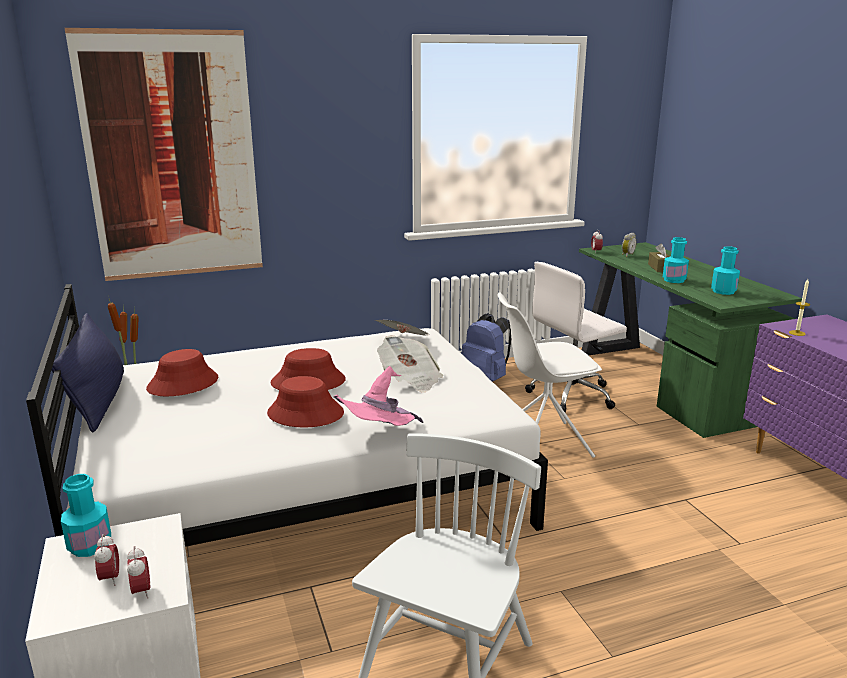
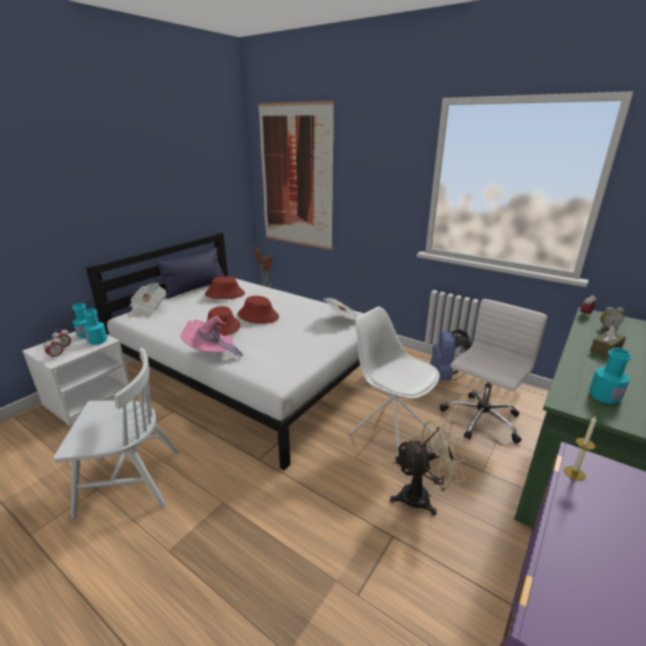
camera: 55 degrees right, 5 degrees up
(410, 379) = (294, 338): newspaper -> newspaper (147, 309)
(572, 394) = (480, 420): white office chair -> white office chair turned 105 degrees clockwise
(648, 465) = (422, 497): none -> beige fan
(674, 280) = (583, 364): turquoise bottle -> turquoise bottle (98, 341)

